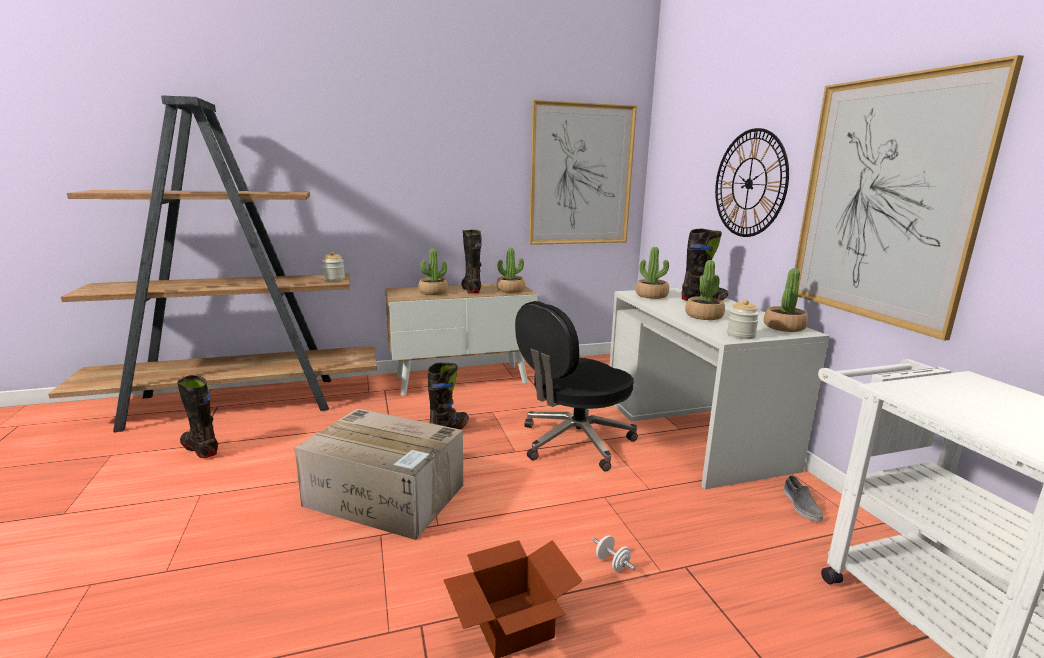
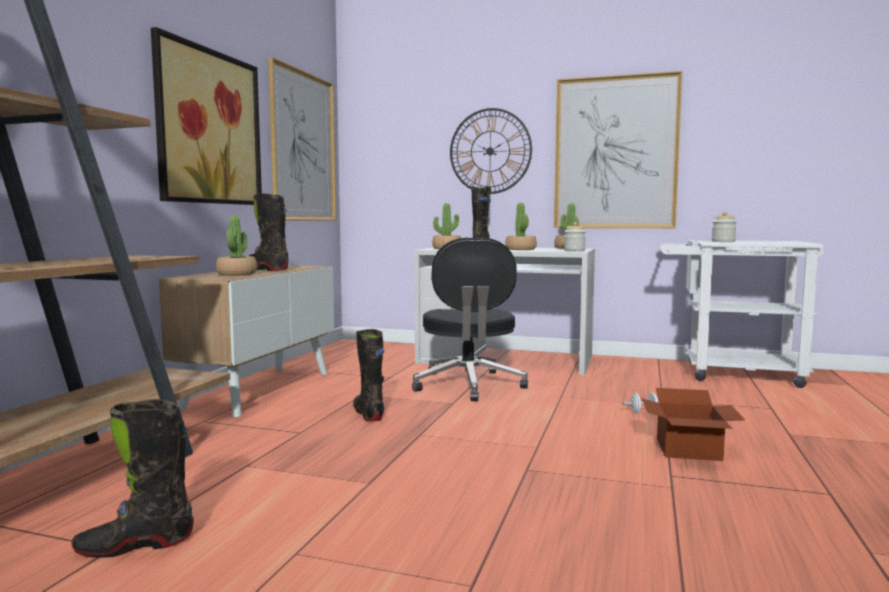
camera: 55 degrees left, 10 degrees down
(334, 279) = (148, 256): jar -> jar (723, 242)
(387, 495) = (459, 456): cardboard box -> none
(450, 174) = (209, 127): none -> picture
(511, 290) = (299, 267): potted plant -> none
(801, 505) = (626, 365): grey shoe -> none

